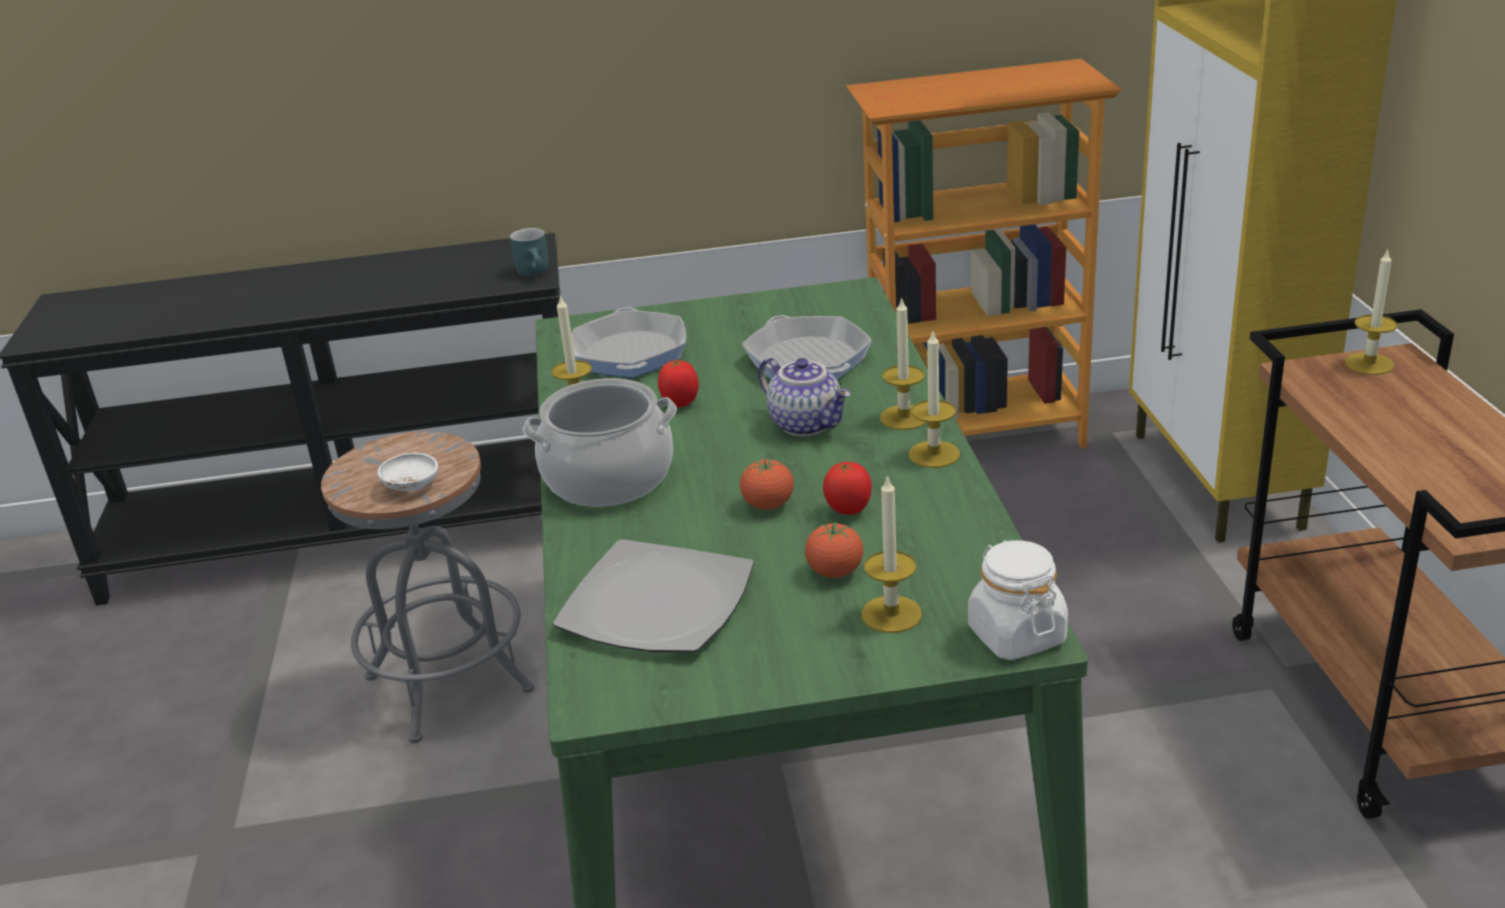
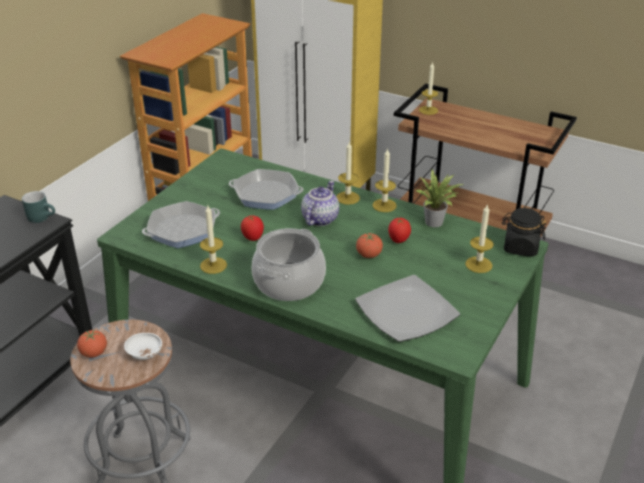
camera: 55 degrees left, 5 degrees up
(630, 353) = (182, 230): frying pan -> frying pan turned 120 degrees clockwise
(807, 424) = (319, 219): teapot -> teapot turned 60 degrees counterclockwise
(835, 572) = (436, 263): tomato -> tomato (94, 353)
(958, 520) = (436, 223): none -> potted plant
(1016, 635) = (520, 247): white jar -> black jar

